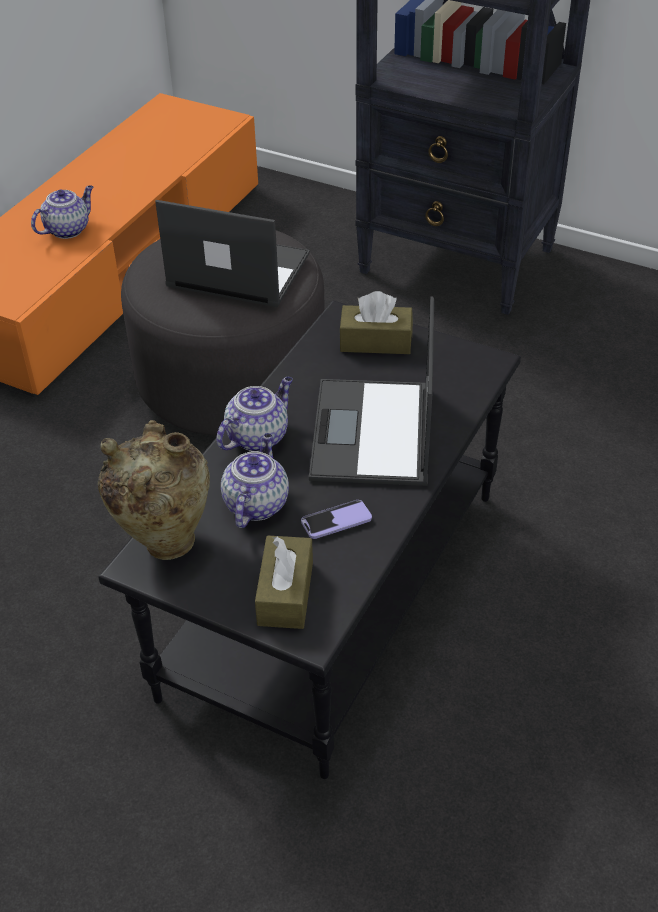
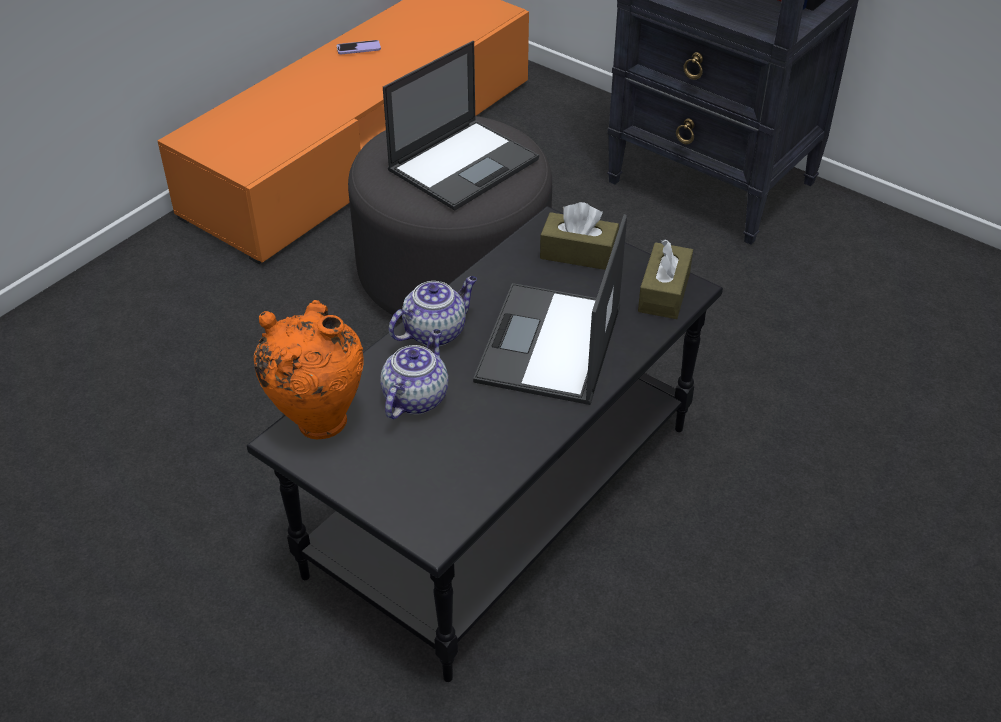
camera: 10 degrees right, 0 degrees up
(68, 229) = (318, 103): teapot -> none
(164, 539) = (318, 419): beige vase -> orange vase
(236, 270) = (464, 164): laptop -> laptop turned 105 degrees clockwise
(285, 593) = (420, 490): brown tissue box -> brown tissue box (664, 292)
(336, 521) = (489, 426): phone -> phone (358, 49)

